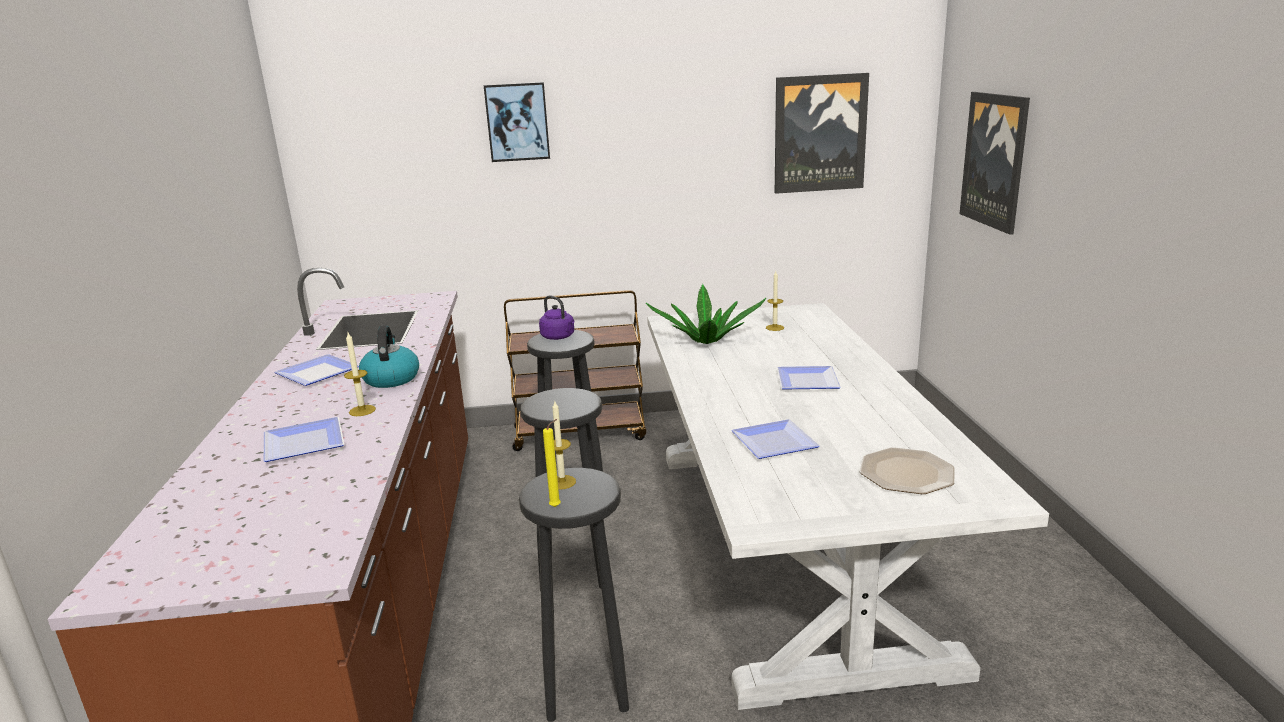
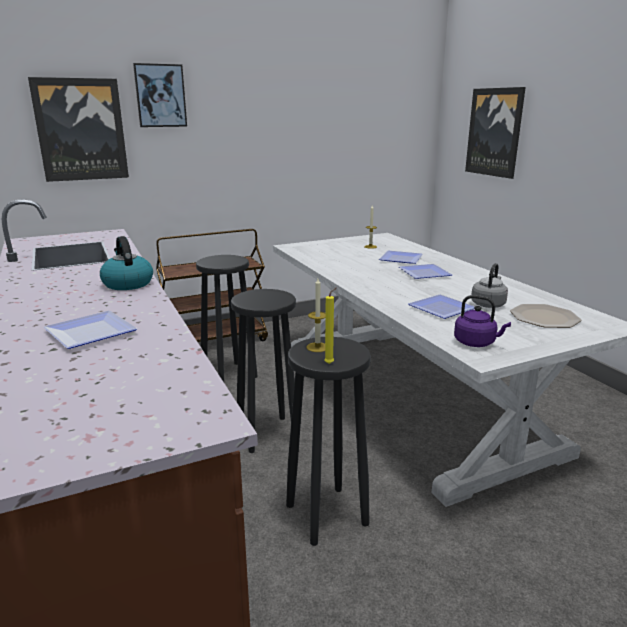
camera: 20 degrees left, 0 degrees up
(315, 373) = (48, 285): plate -> plate (399, 259)
(362, 410) = (124, 306): candle -> none
(559, 337) = (220, 259): purple kettle -> purple kettle (476, 343)
(706, 341) = (331, 256): potted plant -> none
(819, 133) = (371, 117): picture -> picture (81, 130)
(848, 441) = (488, 304): none -> grey kettle

